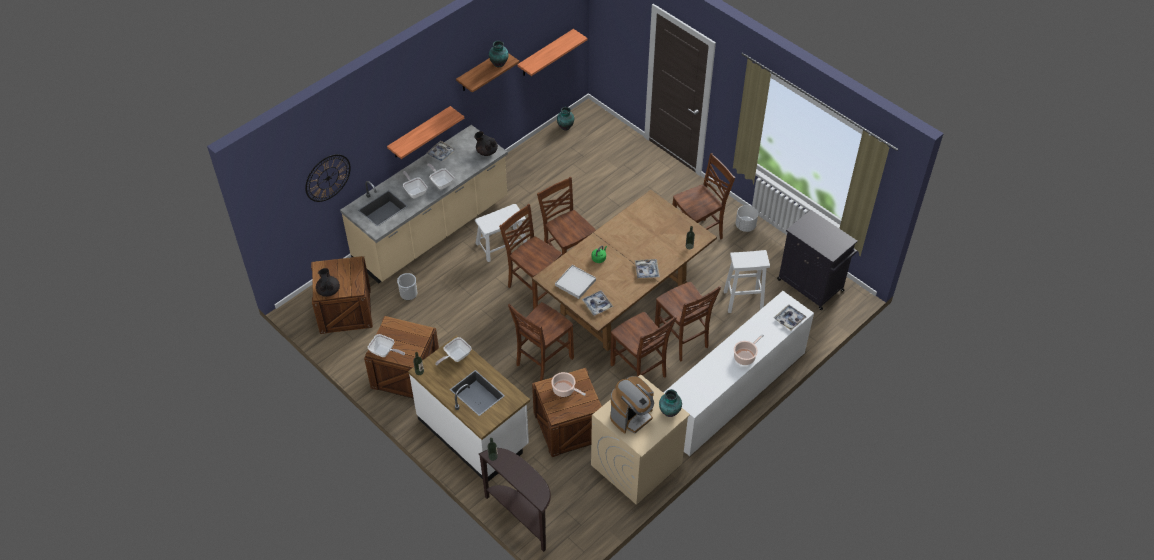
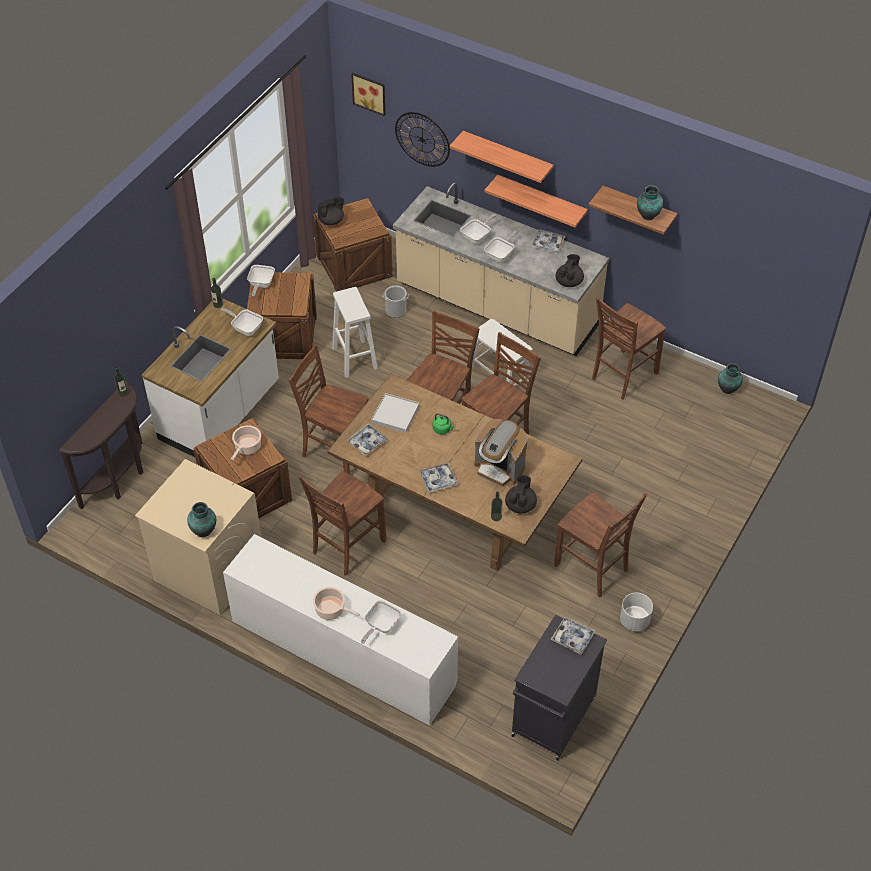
camera: 75 degrees right, 0 degrees up
(279, 184) = (370, 92): none -> picture
(545, 53) = (740, 279): shelf -> shelf (507, 157)
(632, 416) = (189, 495): coffee machine -> coffee machine (499, 468)
(682, 231) = (520, 505): none -> black teapot
(682, 340) = (408, 582): brown chair -> brown chair (622, 376)
(742, 301) = (497, 638): white stool -> white stool (354, 358)
(765, 331) = (380, 626): none -> frying pan
(789, 319) = (409, 651): tray -> tray (572, 638)

